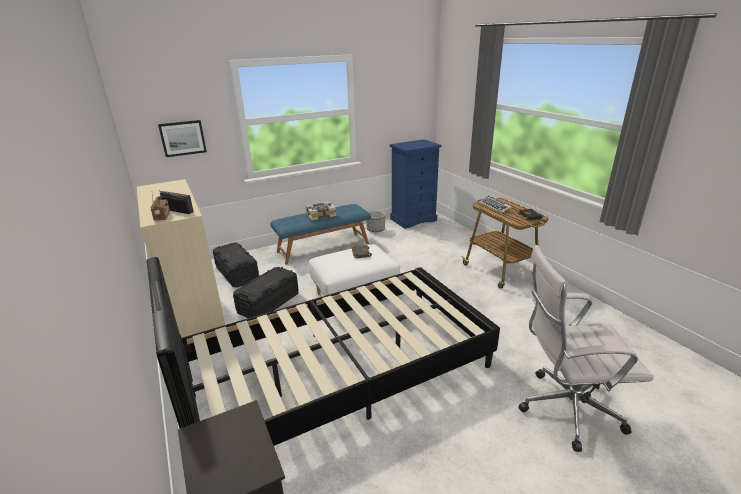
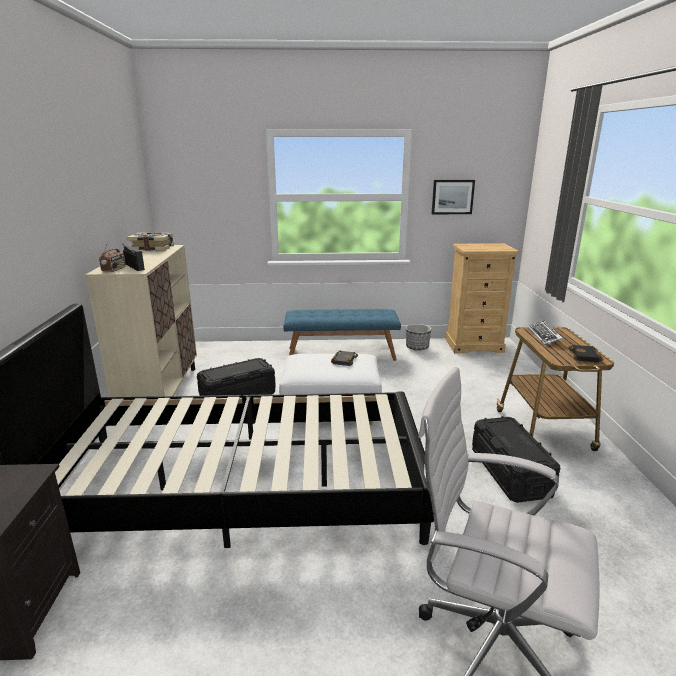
camera: 25 degrees right, 5 degrees down
(182, 138) = (209, 207): picture -> picture (452, 197)
(237, 273) = (234, 360): black storage box -> black storage box (510, 472)
(321, 215) = (341, 314): book -> book (152, 248)
(413, 219) = (474, 345): blue dresser -> beige dresser

